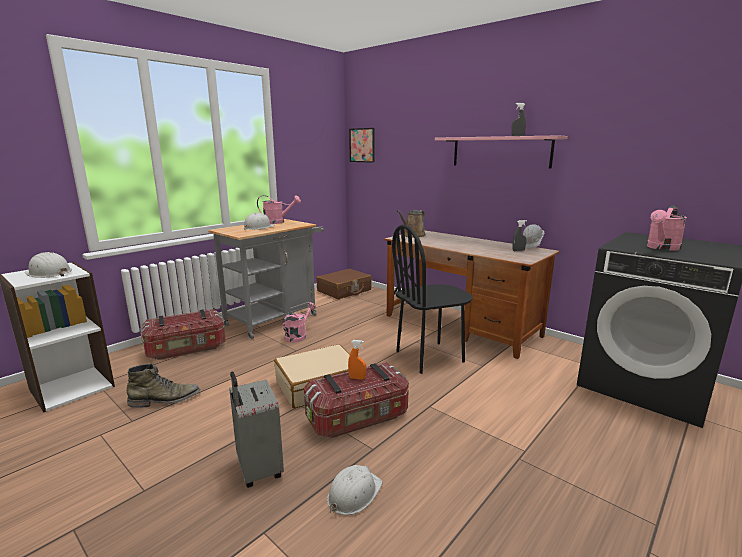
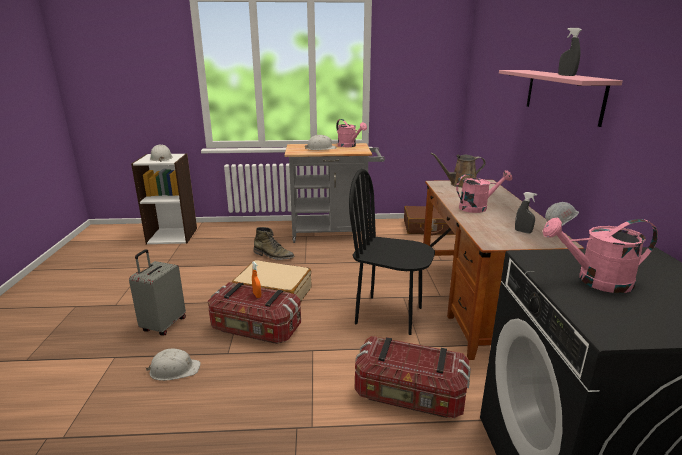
camera: 45 degrees right, 5 degrees up
(165, 400) = (192, 262): green boot -> green boot (273, 255)
(187, 349) = (250, 235): storage box -> storage box (409, 396)
(298, 336) = (325, 253): pink watering can -> pink watering can (477, 207)
(362, 145) = (476, 71): picture -> none

